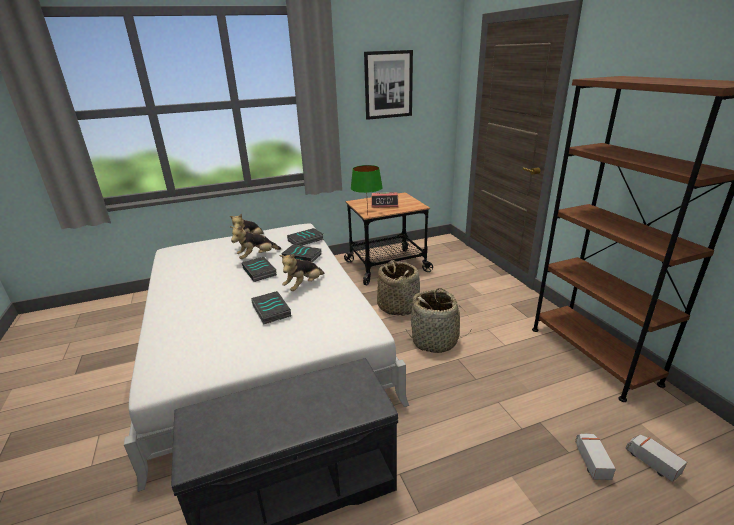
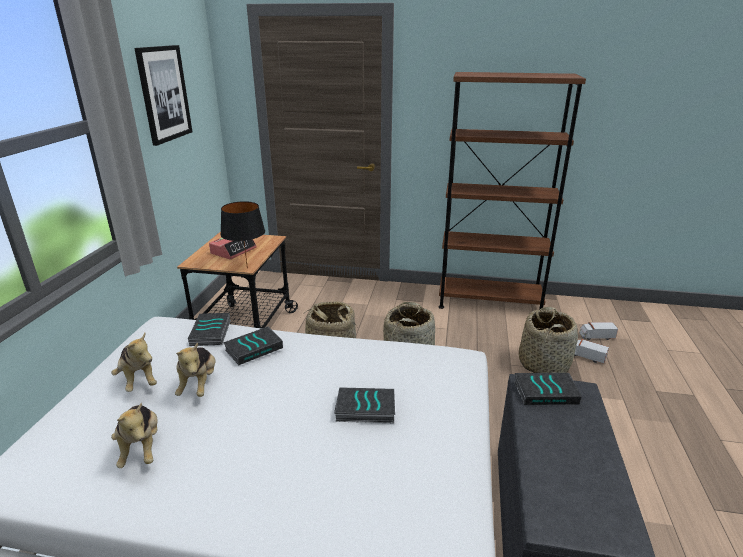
camera: 60 degrees left, 0 degrees up
(260, 271) = (250, 393): book -> book (546, 392)
(304, 286) = (328, 370): plush toy -> plush toy (141, 448)
(367, 215) = (247, 268): green table lamp -> black table lamp
(528, 427) = (544, 364): none -> basket

